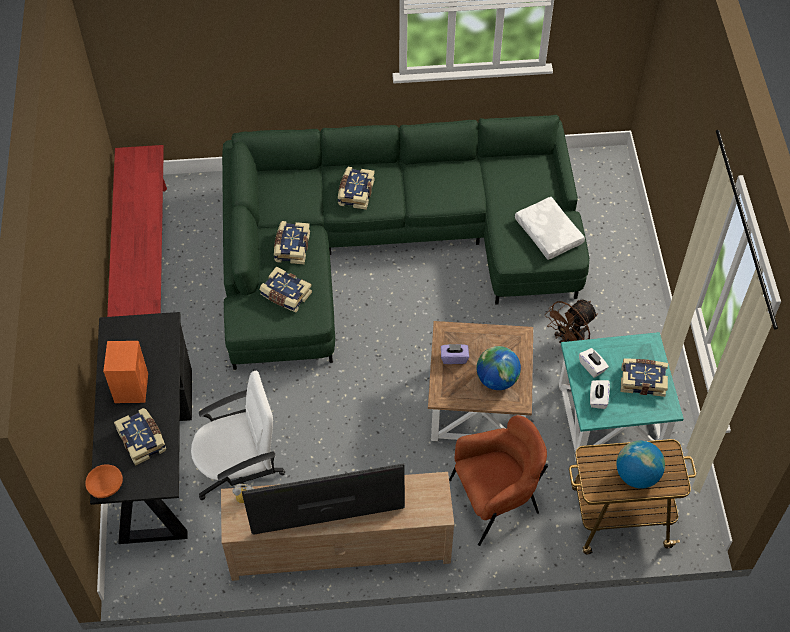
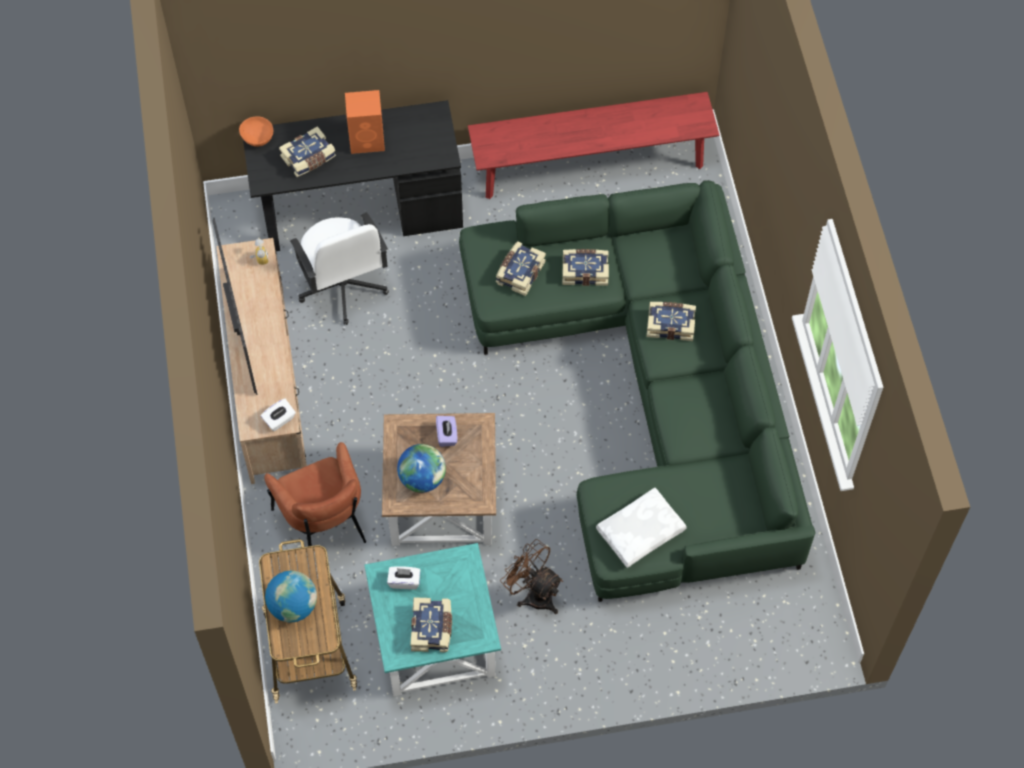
camera: 85 degrees right, 5 degrees up
(592, 367) = (446, 575): white tissue box -> white tissue box (279, 420)

